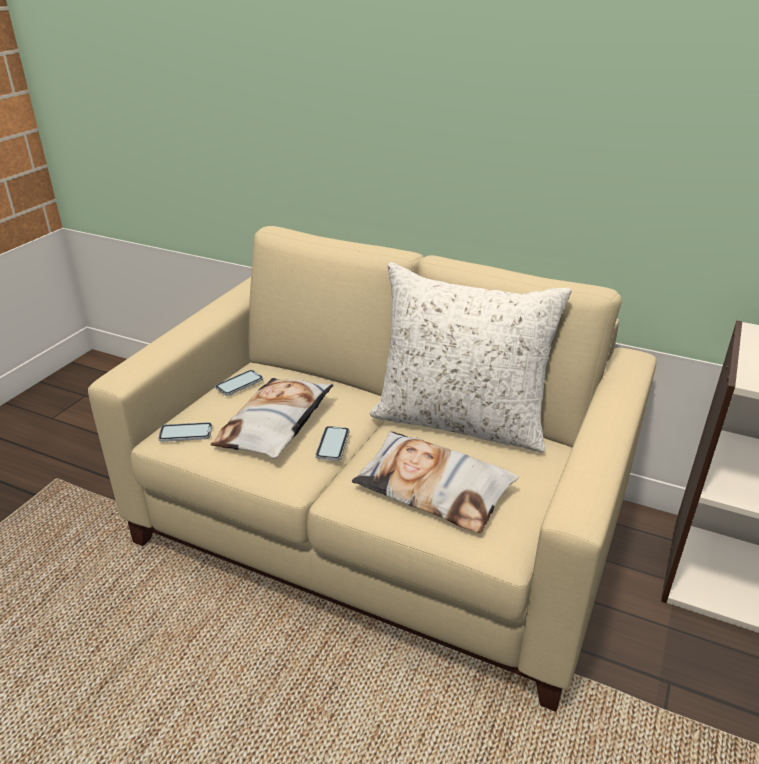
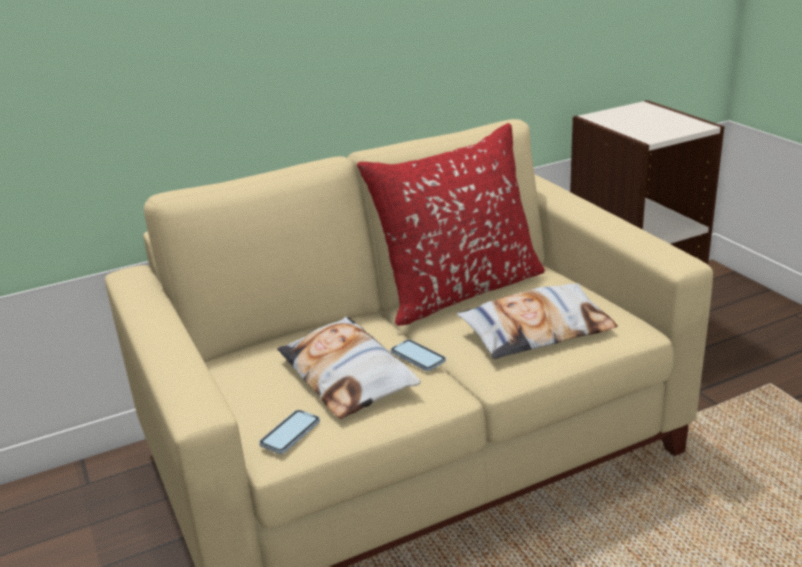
camera: 50 degrees left, 5 degrees down
(239, 384) = (243, 377): phone -> none
(460, 421) = (459, 290): white pillow -> red pillow

